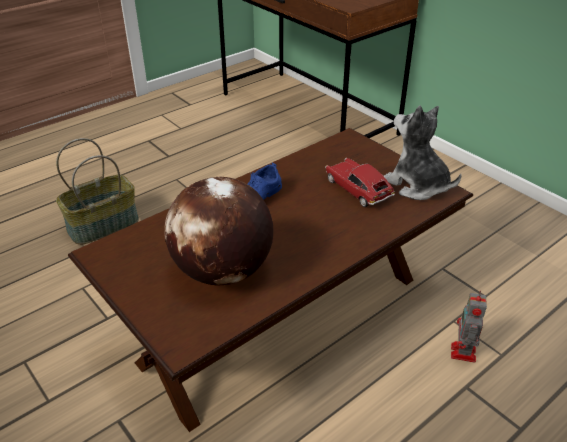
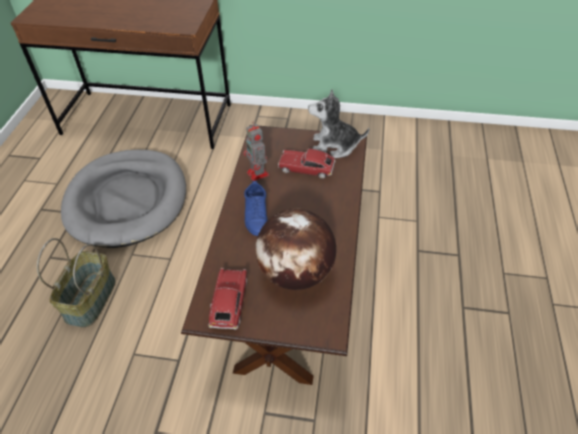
camera: 40 degrees left, 10 degrees up
(132, 256) = (229, 303): none -> toy car
(217, 167) = (127, 200): none -> grey dog bed
(463, 354) = (400, 233): toy robot -> toy robot (258, 174)

